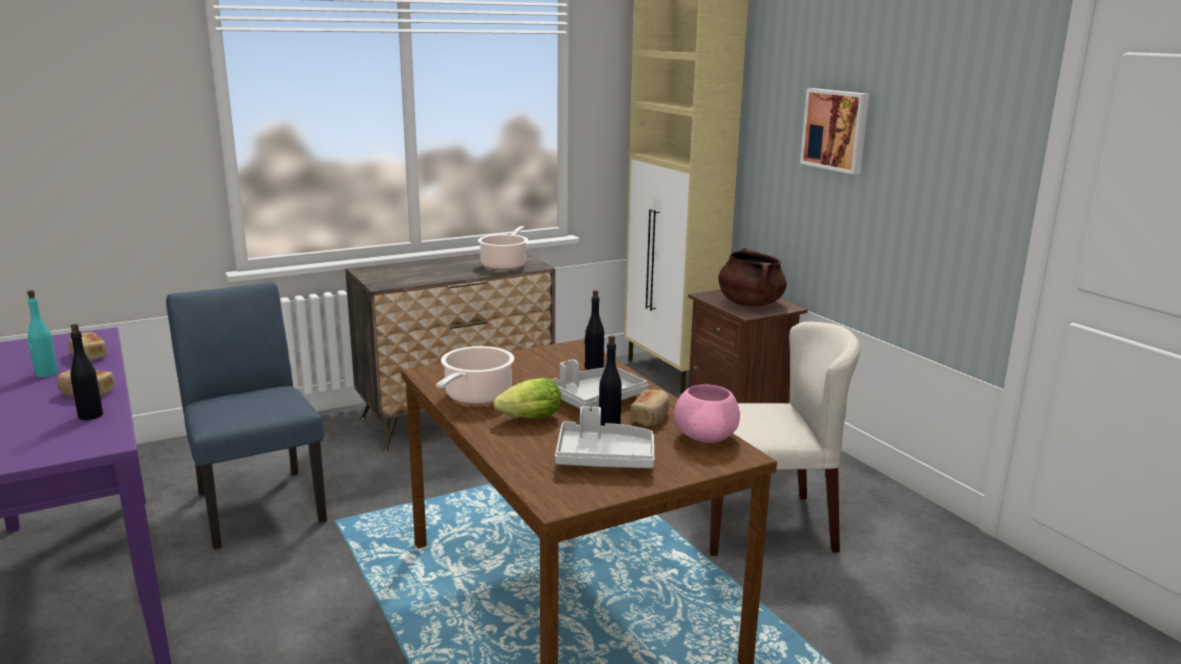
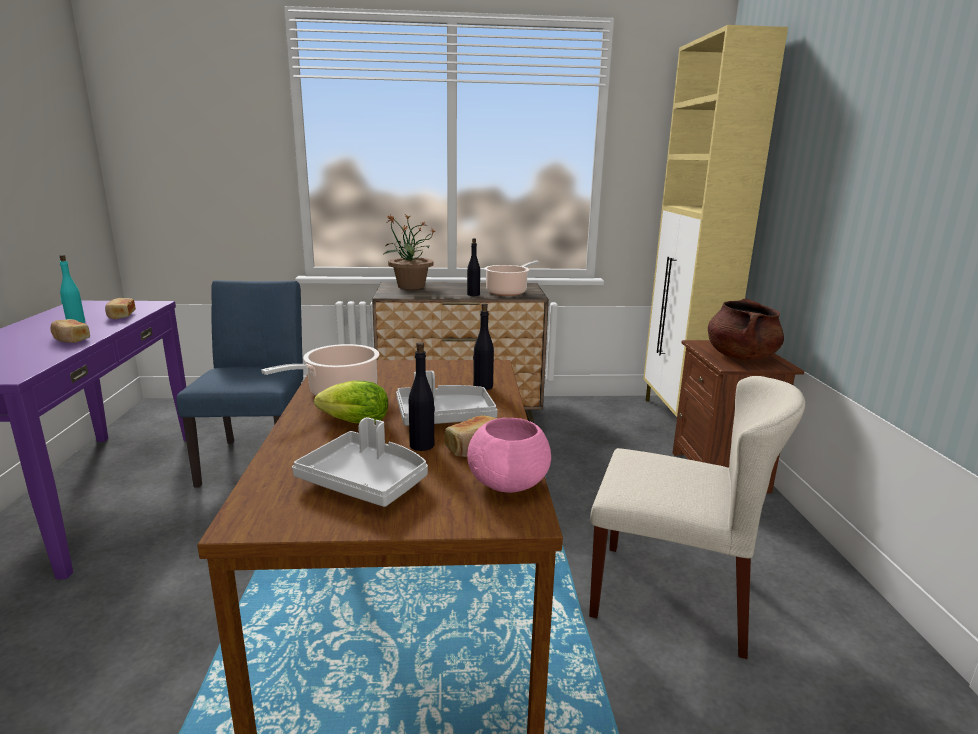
camera: 25 degrees right, 0 degrees up
(90, 415) = (41, 355): black bottle -> black bottle (473, 294)
(390, 271) = (410, 286): none -> potted plant
(836, 130) = (858, 164): picture -> none

